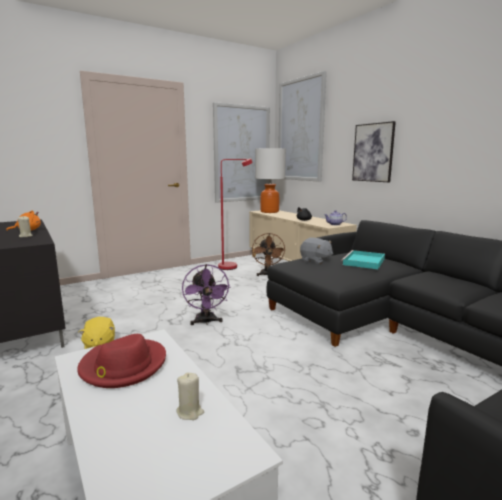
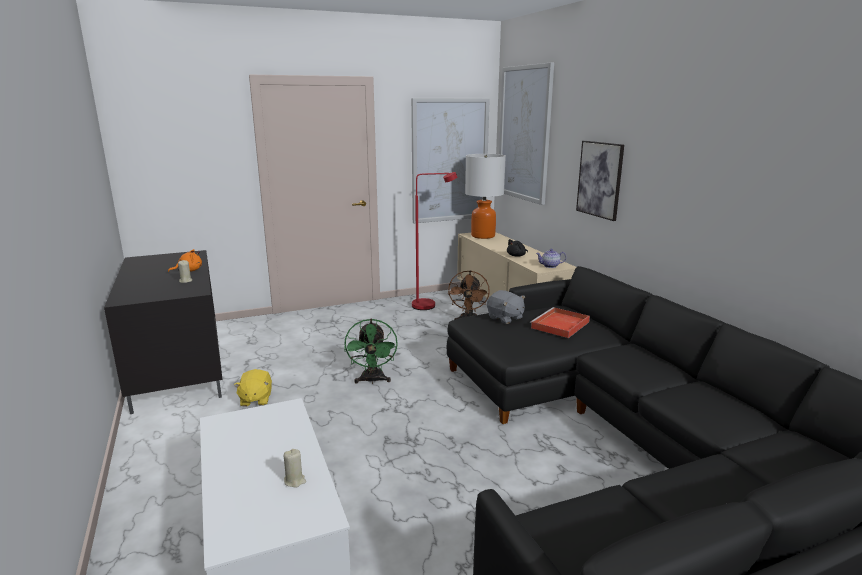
camera: 10 degrees right, 5 degrees up
(123, 366) = (254, 433): red hat -> none
(206, 322) = (372, 380): purple fan -> green fan
(364, 262) = (560, 325): turquoise tray -> red tray

